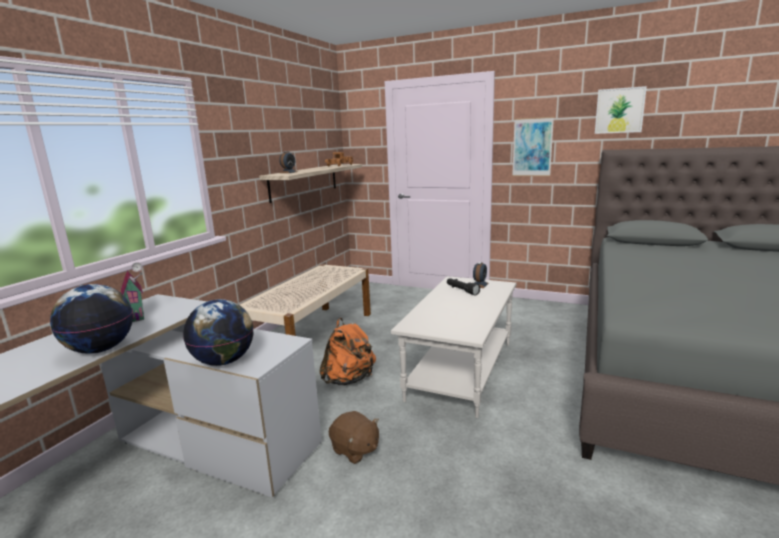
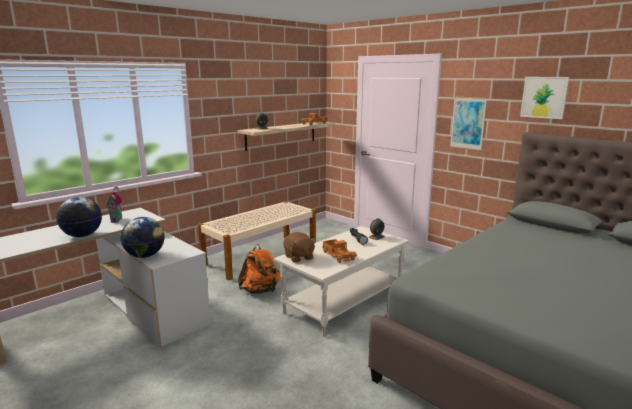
camera: 20 degrees right, 0 degrees up
(355, 450) = (227, 335): brown plush toy -> brown plush toy (298, 257)
(465, 312) = (339, 255): none -> toy truck

